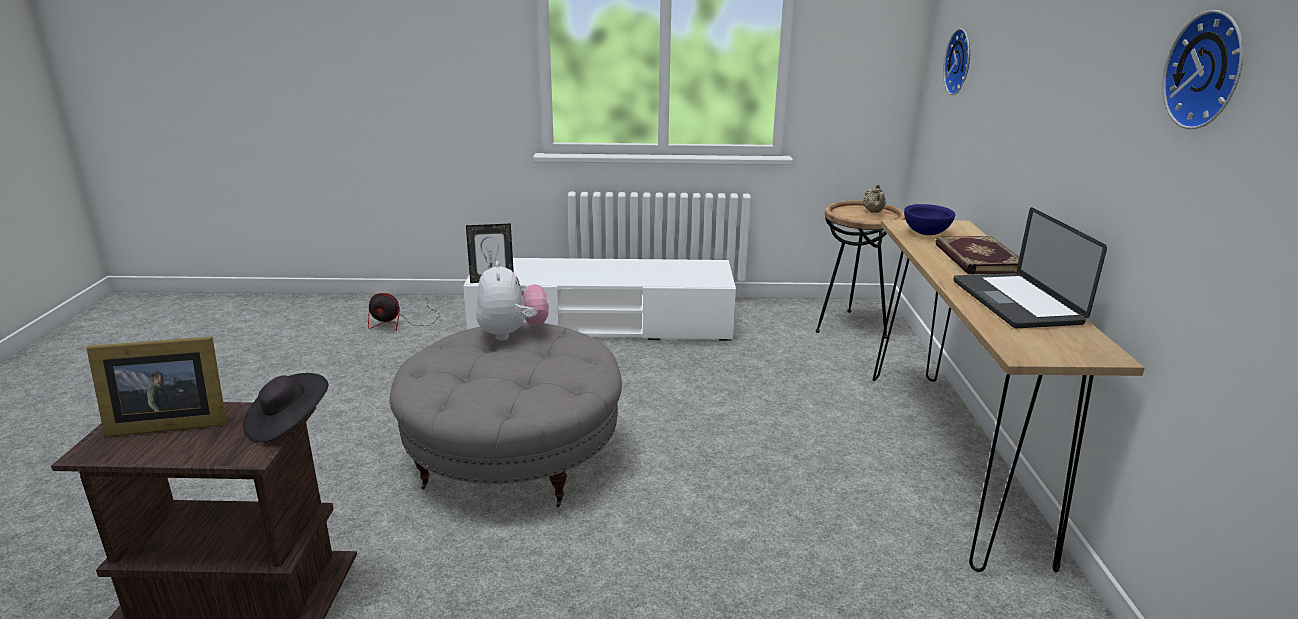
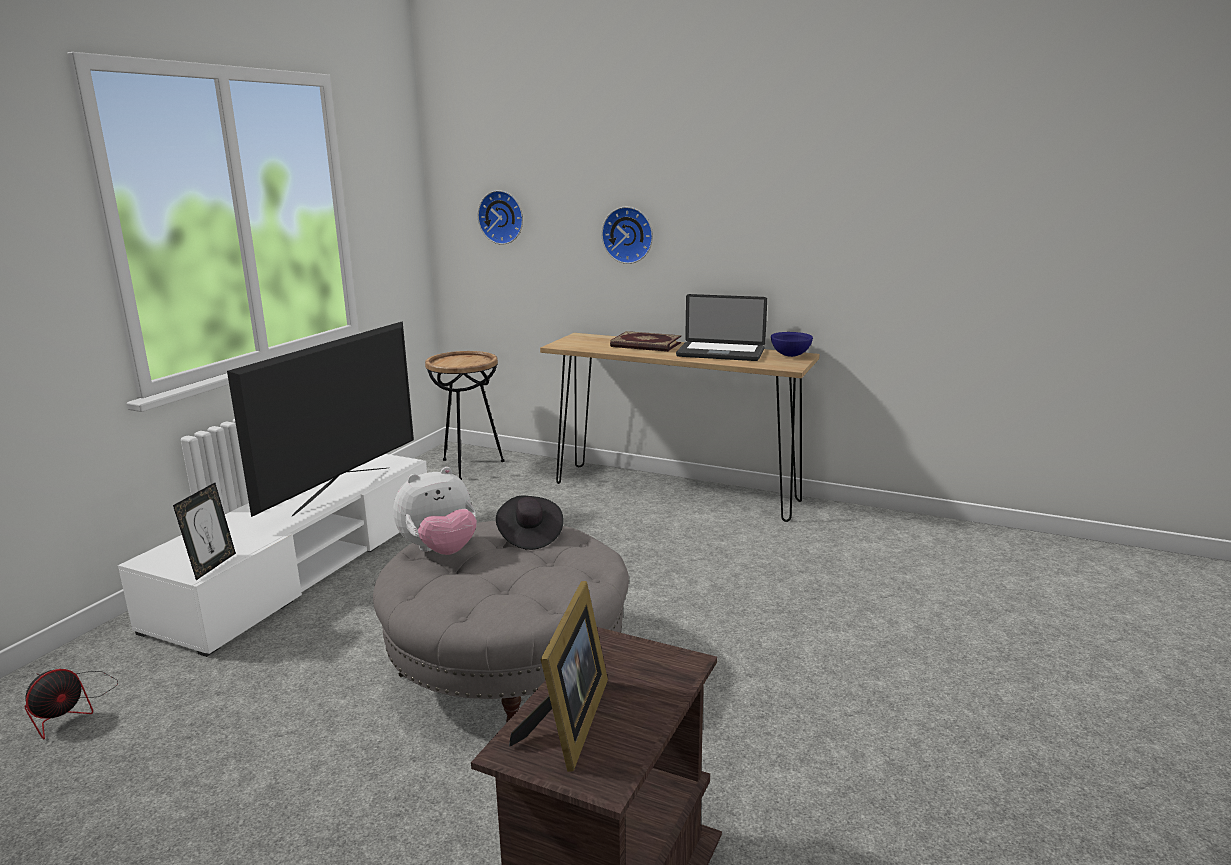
camera: 65 degrees left, 5 degrees down
(288, 424) = (631, 642): black hat -> black hat (529, 536)
(512, 333) = (440, 551): plush toy -> plush toy turned 135 degrees clockwise
(643, 278) = (342, 490): none -> television
(873, 212) = (461, 358): beige teapot -> none
(926, 233) = (585, 344): blue bowl -> blue bowl (791, 355)
(1210, 70) = (808, 185): wall clock -> wall clock (628, 234)

